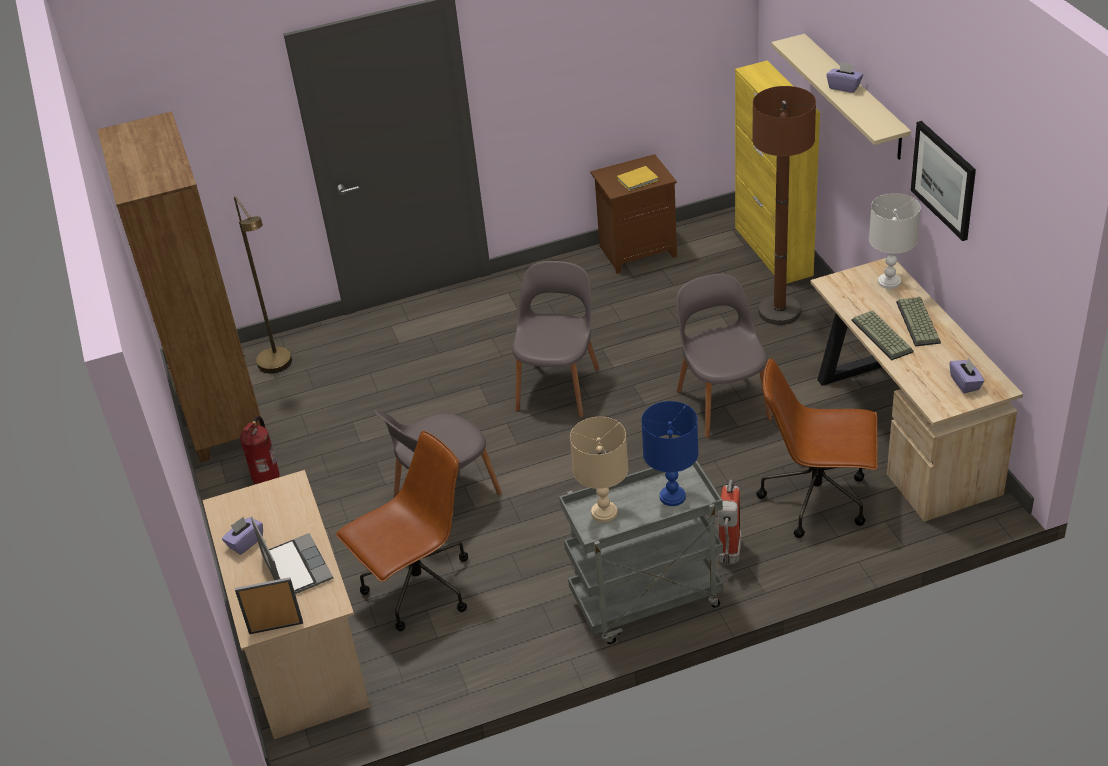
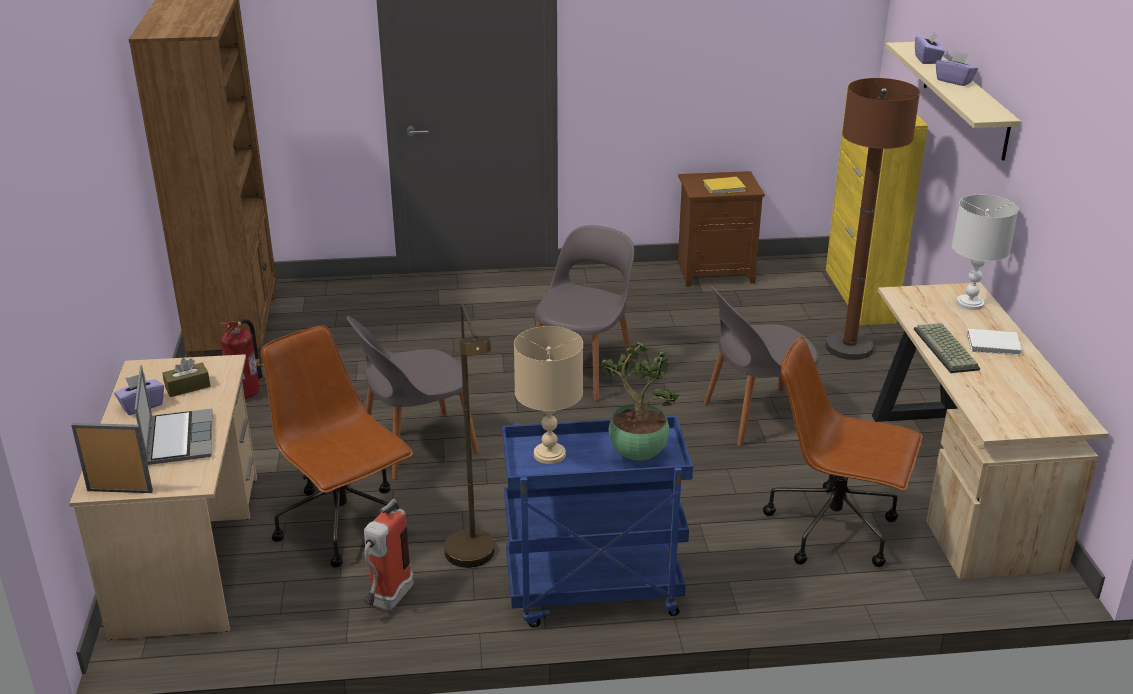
camera: 10 degrees right, 10 degrees down
(273, 515) = (187, 387): none -> brown tissue box
(279, 367) = (311, 303): brown floor lamp -> brown floor lamp (474, 560)
(418, 589) = (344, 525): brown office chair -> brown office chair turned 105 degrees counterclockwise
(646, 603) = (592, 593): grey cart -> blue cart
(672, 497) = (636, 454): blue table lamp -> potted plant
(723, 402) = (757, 416): grey chair -> grey chair turned 105 degrees counterclockwise
(728, 557) = (708, 567): fire extinguisher -> fire extinguisher (387, 602)
(919, 323) = (995, 345): keyboard -> white book
(944, 179) = (1050, 172): picture -> none
(965, 383) = (1036, 410): purple tissue box -> purple tissue box (927, 60)

